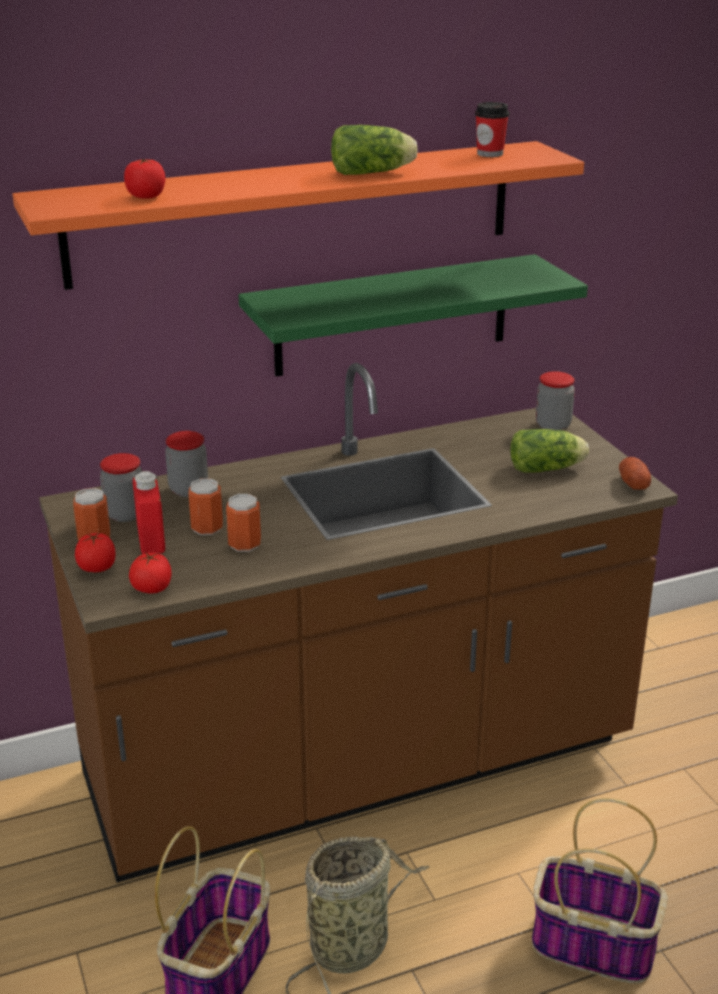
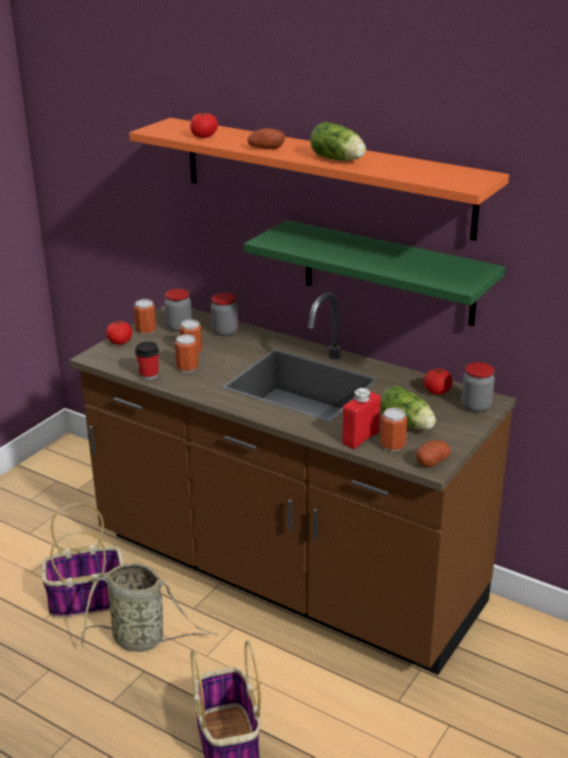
camera: 55 degrees right, 0 degrees up
(151, 540) = (161, 343): red bottle -> red bottle (360, 438)
(152, 588) = (116, 362): tomato -> tomato (437, 391)
(265, 186) = (266, 148): none -> potato
(490, 153) = (443, 171): cup -> cup (149, 375)
(579, 491) = (392, 445): none -> can

